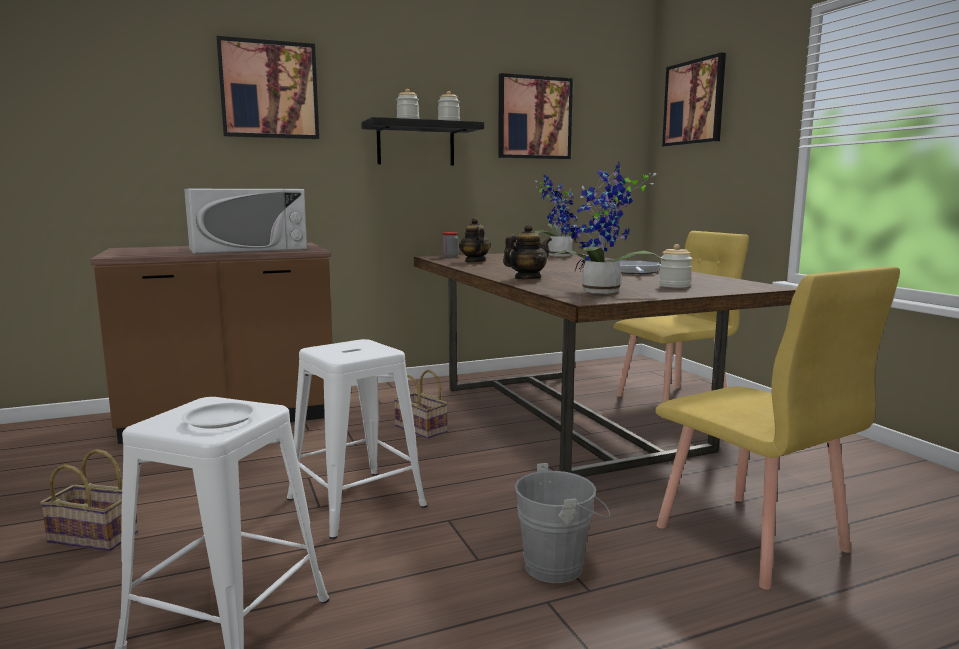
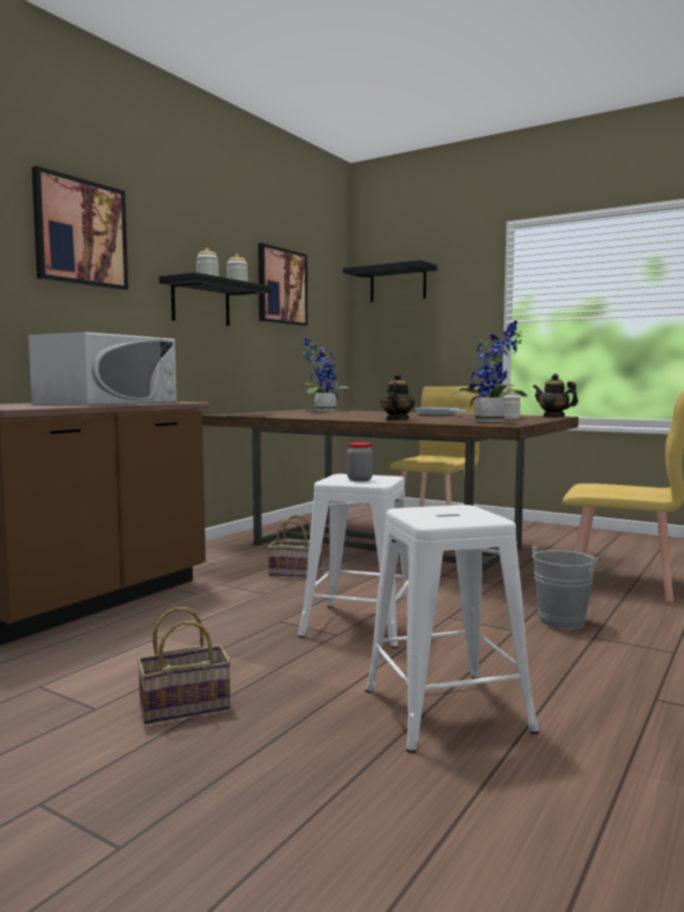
camera: 35 degrees left, 5 degrees down
(221, 420) = (465, 514): white plate -> none
(450, 256) = (238, 414): jar -> jar (359, 480)
(474, 261) = (283, 415): teapot -> teapot (553, 416)
(694, 102) = (398, 284): picture -> black shelf

